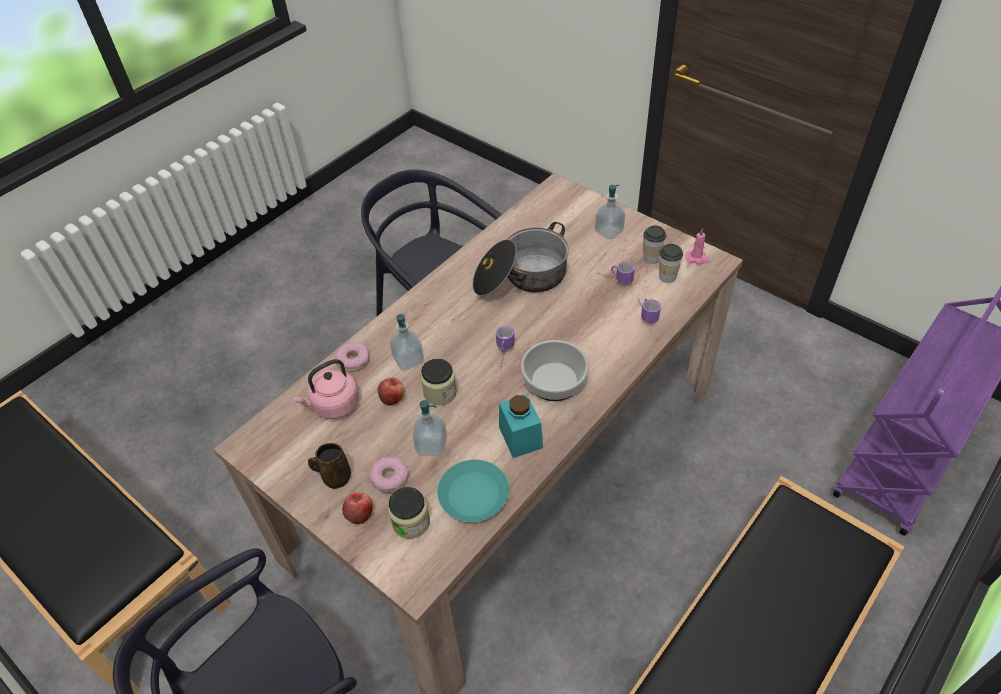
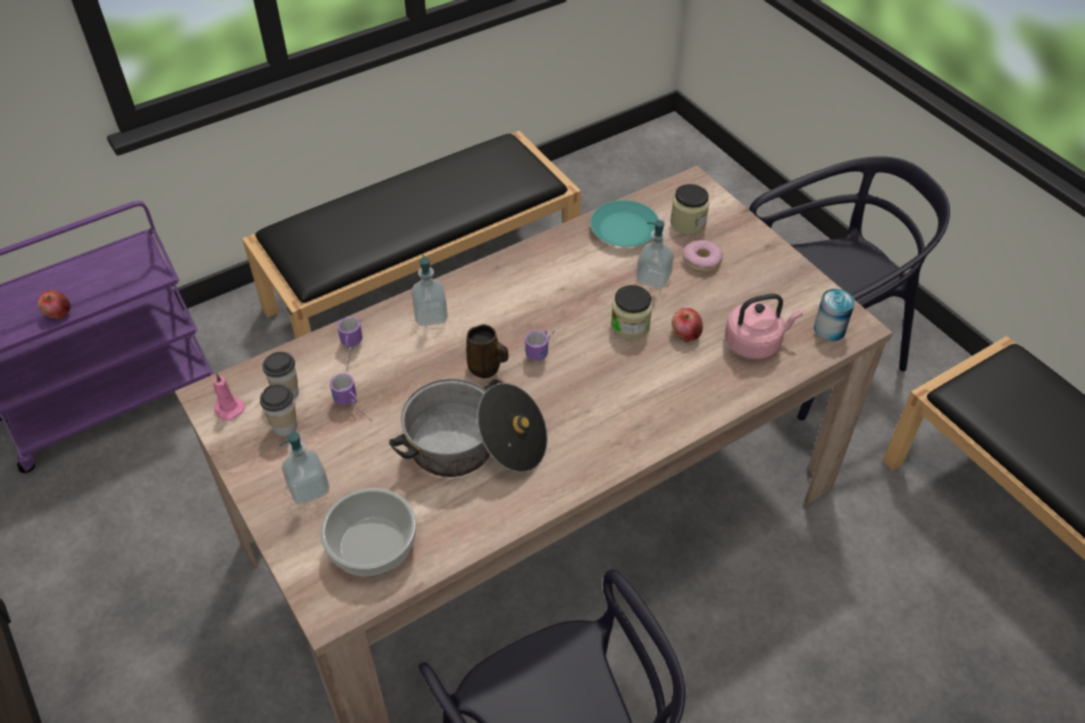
camera: 165 degrees left, 0 degrees up
(269, 436) = (829, 329): none -> can
(335, 477) = (757, 274): brown mug -> brown mug (486, 368)
(353, 361) = (727, 389): donut -> none
(360, 514) = (735, 240): apple -> apple (58, 313)
(408, 360) = (658, 372): soap dispenser -> soap dispenser (430, 316)
(520, 437) = (560, 263): turquoise jar -> none
(554, 381) = (500, 305): bowl -> bowl (372, 544)

